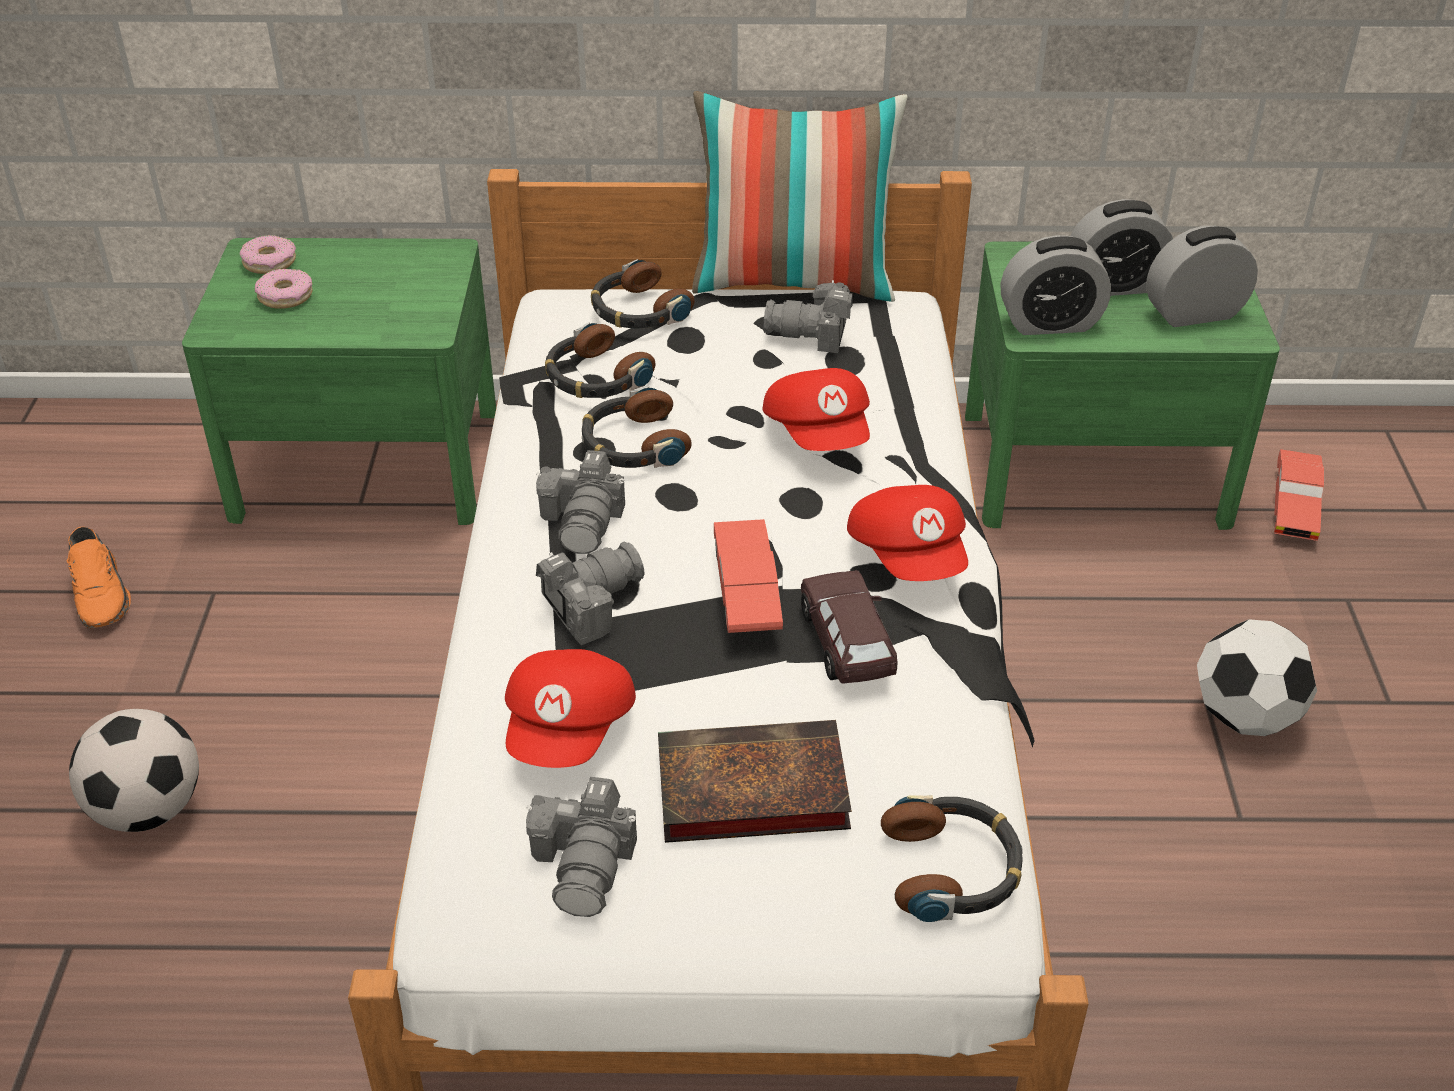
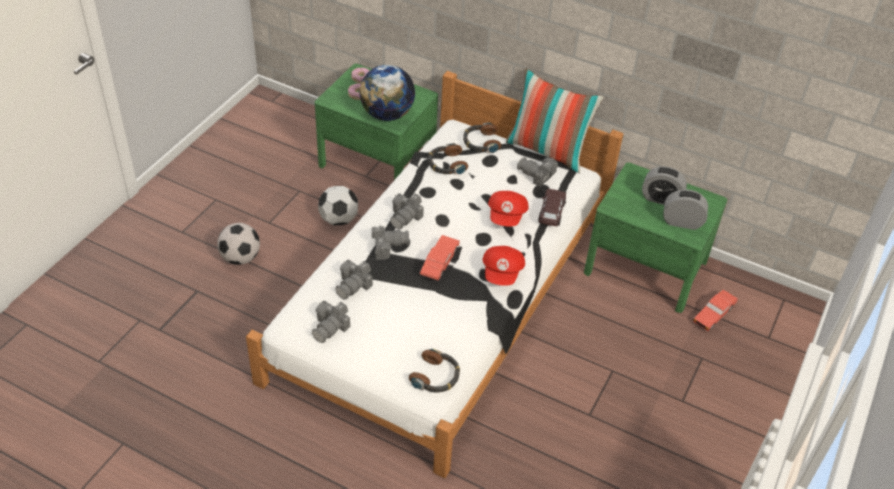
camera: 25 degrees right, 5 degrees up
(102, 593) = (265, 177): orange shoe -> none
(386, 316) = (386, 114): none -> globe
(571, 730) = (354, 285): red cap -> camera
(633, 444) = (441, 195): headphones -> none
(747, 791) = (392, 327): book -> none
(847, 644) = (458, 294): brown toy car -> brown toy car (551, 213)
(1050, 323) = (621, 205): alarm clock -> none
(1244, 717) = (621, 382): football -> football (338, 220)

